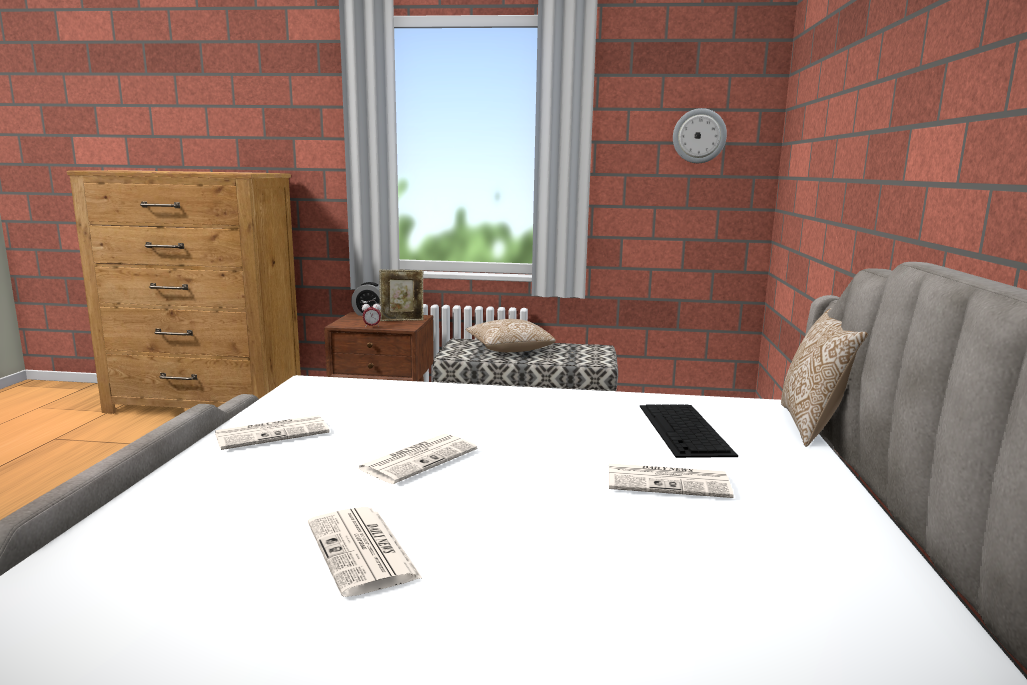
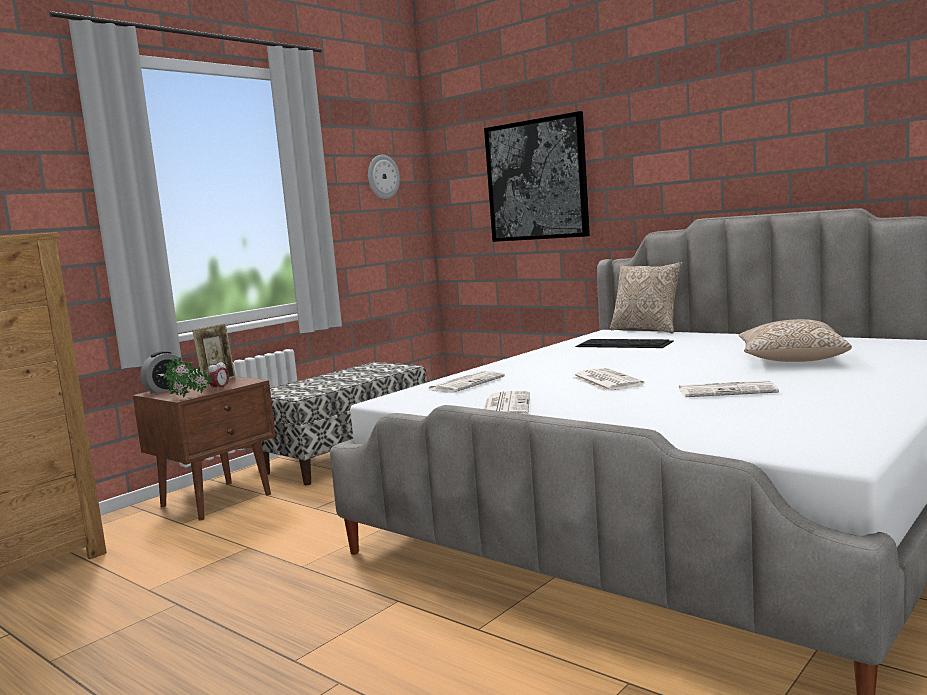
camera: 55 degrees left, 5 degrees down
(344, 325) = (189, 396): none -> potted plant
(509, 349) = (322, 382): pillow -> pillow (791, 360)
(669, 482) = (693, 351): newspaper -> newspaper (466, 383)
(834, 155) = (536, 180): none -> picture

